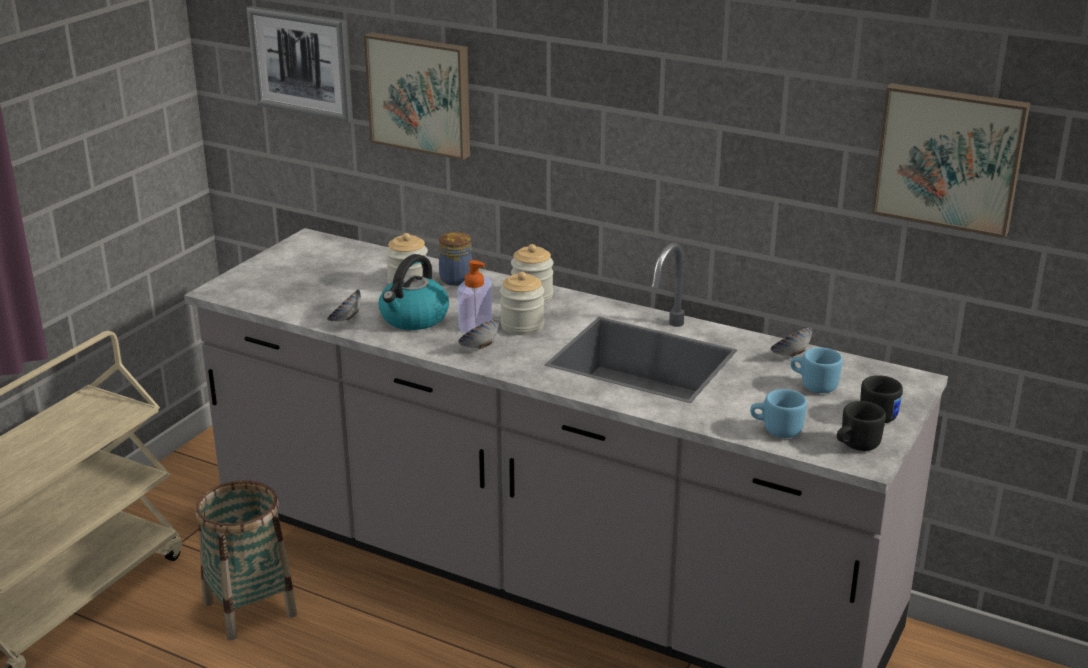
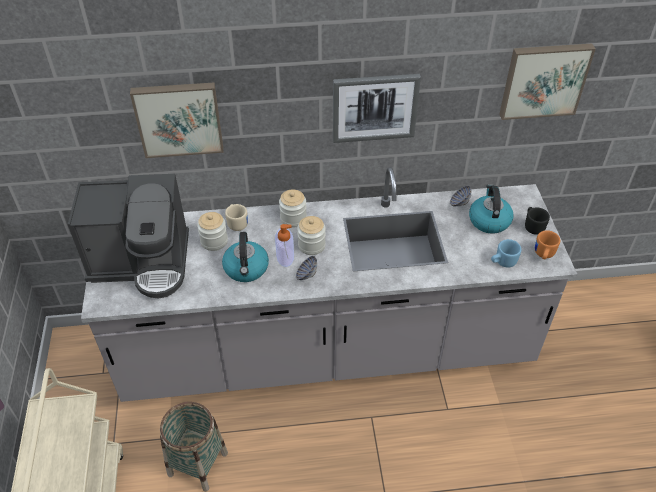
camera: 35 degrees left, 20 degrees up
(302, 63) = (70, 119): picture -> picture (374, 107)
(306, 275) = (143, 262): none -> coffee machine
(345, 320) = (208, 290): bowl -> none
(457, 279) = (237, 223): jar -> beige mug
(813, 385) = (489, 220): blue mug -> kettle
(855, 445) = (543, 254): black mug -> orange mug

